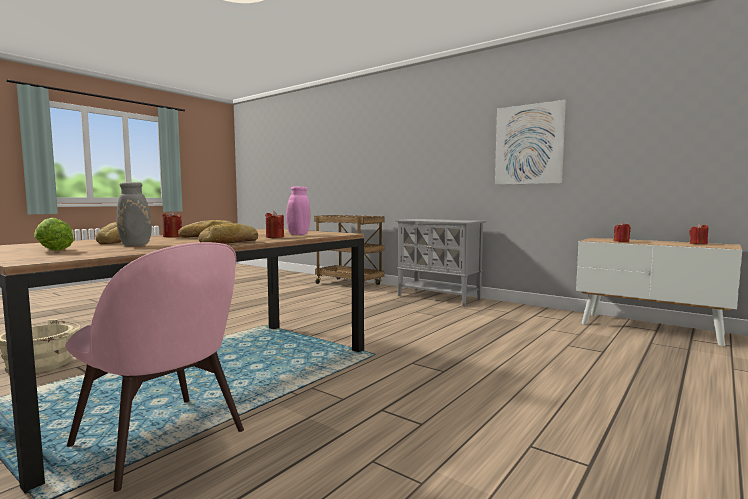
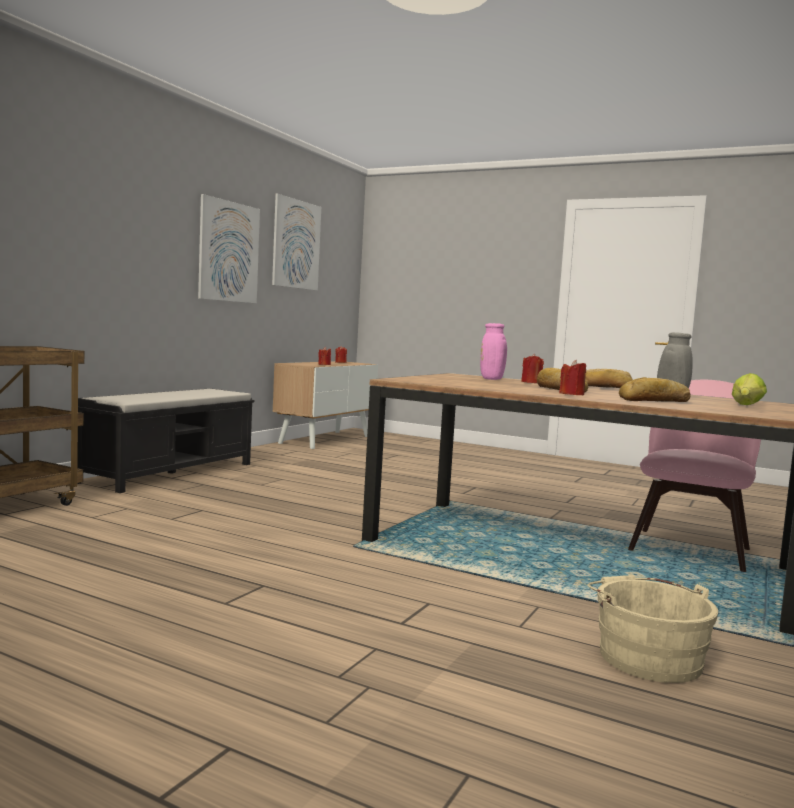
camera: 100 degrees left, 0 degrees up
(439, 297) = (171, 472): grey cabinet -> black bench
(632, 117) = (296, 244): none -> picture

